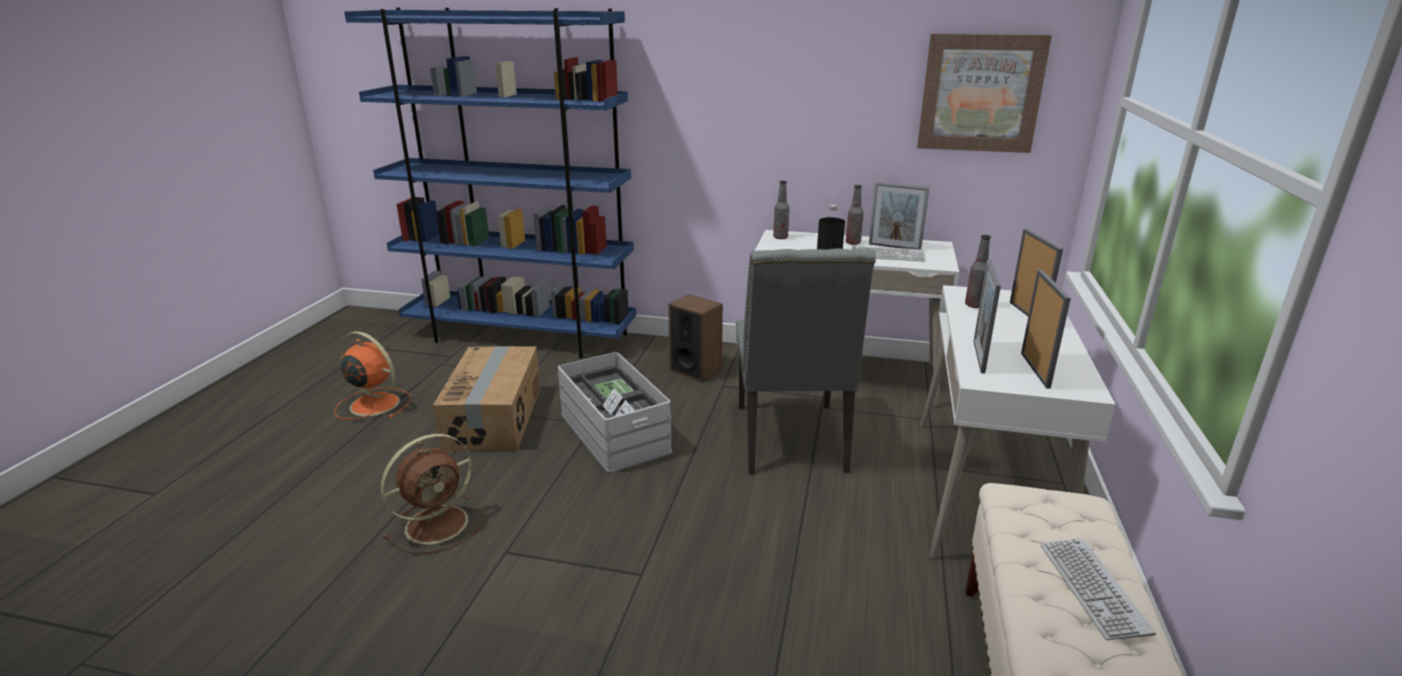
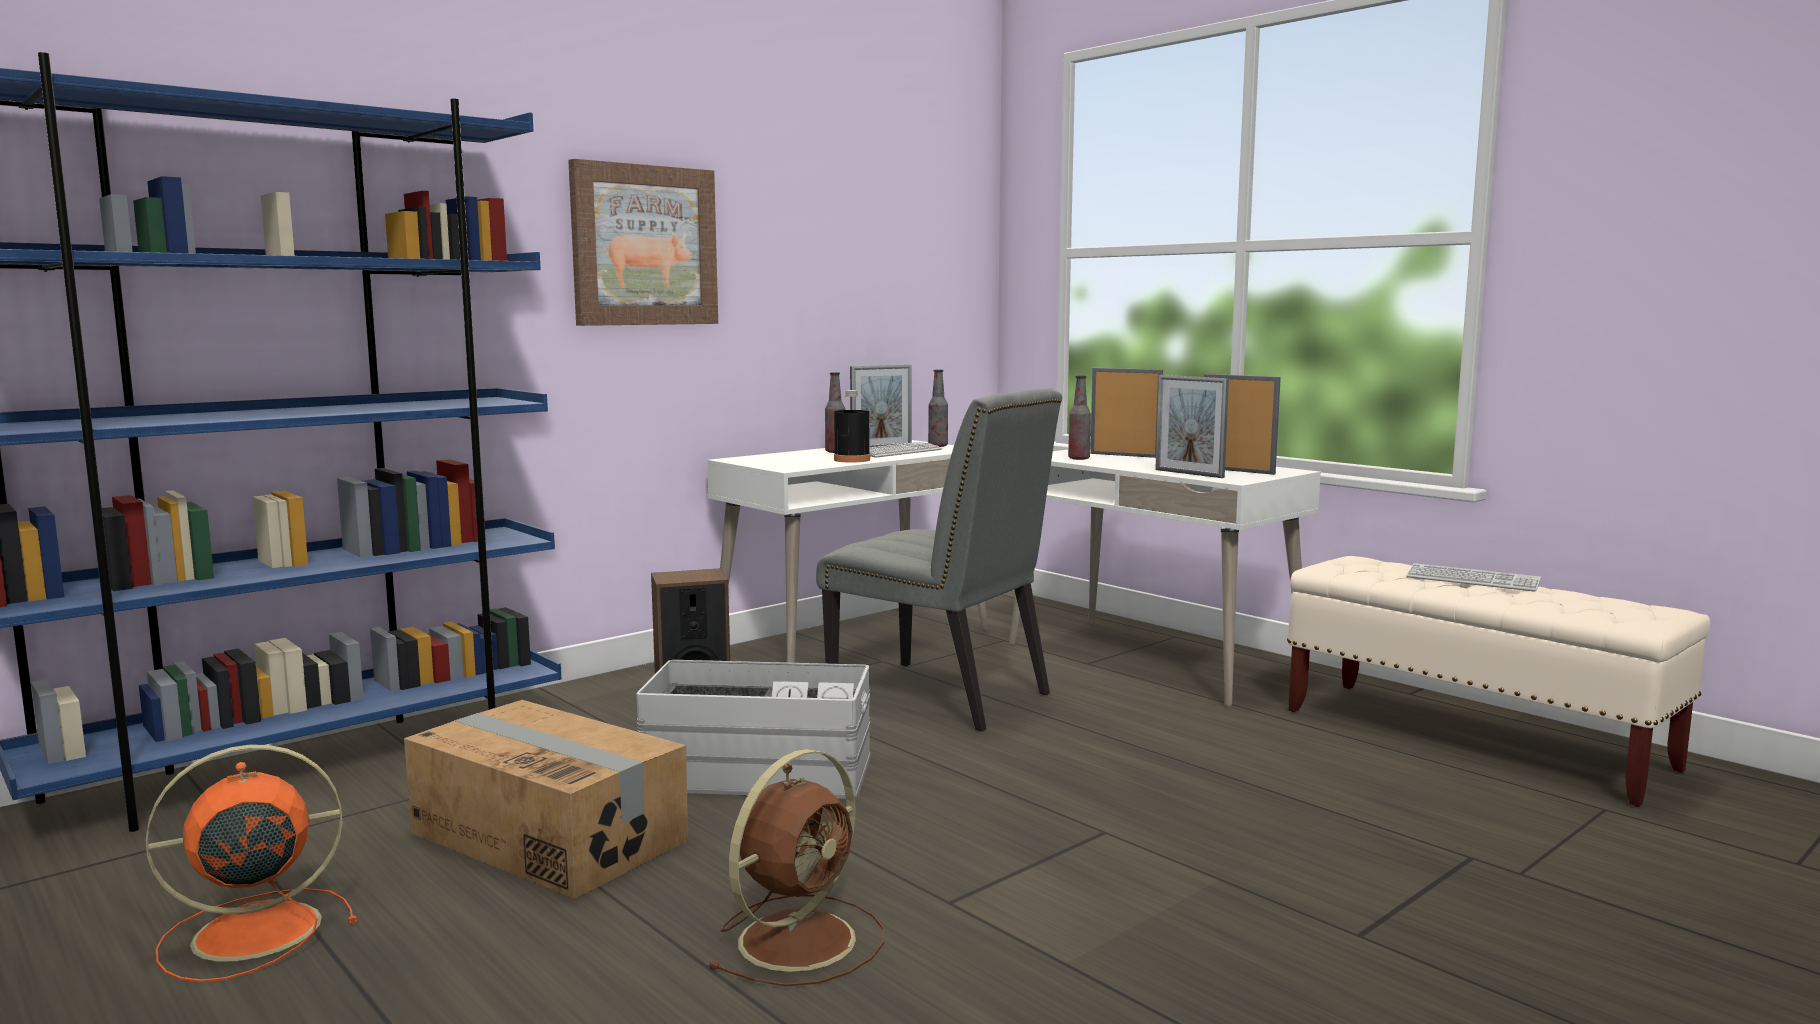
camera: 55 degrees left, 15 degrees down
(439, 523) = (801, 938): brown fan -> brown fan turned 45 degrees clockwise
(780, 237) = (751, 460): bottle -> bottle (938, 446)
(980, 93) = (908, 258): picture -> picture (644, 246)

